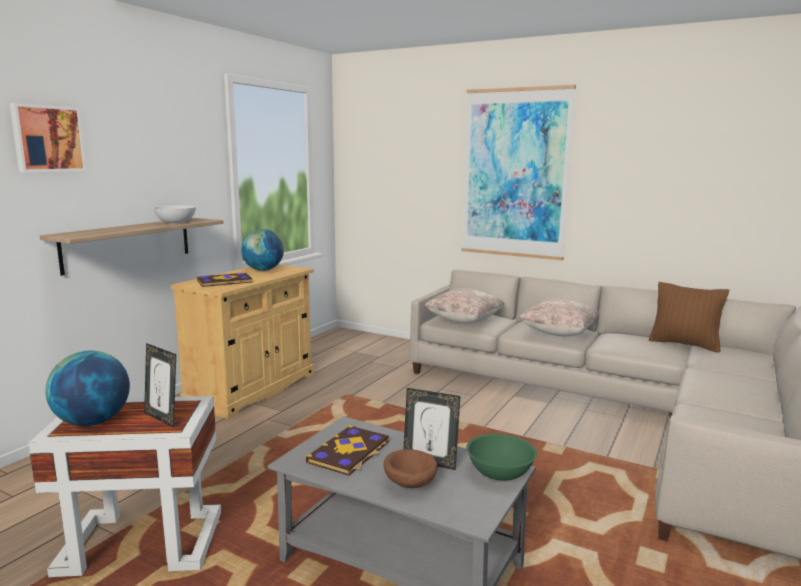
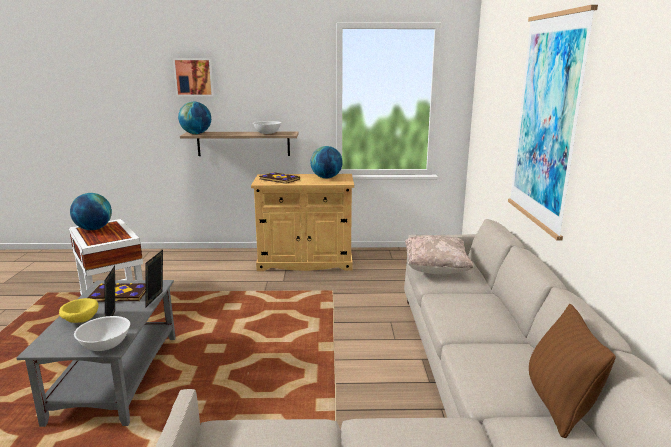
camera: 60 degrees right, 5 degrees up
(80, 234) = (196, 134): none -> globe
(162, 418) = (103, 238): picture frame -> picture frame (157, 299)
(410, 485) = (80, 320): brown bowl -> yellow bowl
(500, 473) = (105, 345): green bowl -> white bowl
(558, 333) = (468, 316): beige pillow -> none

